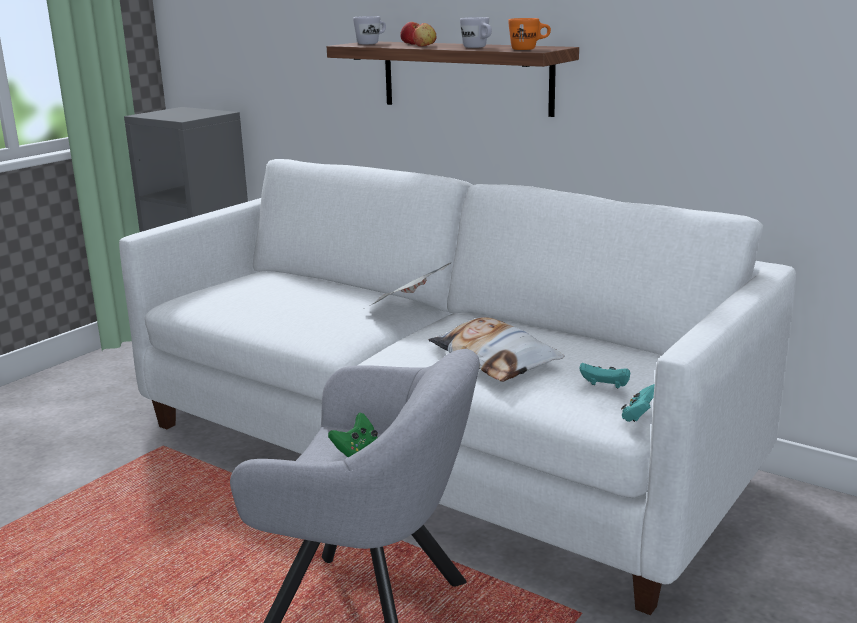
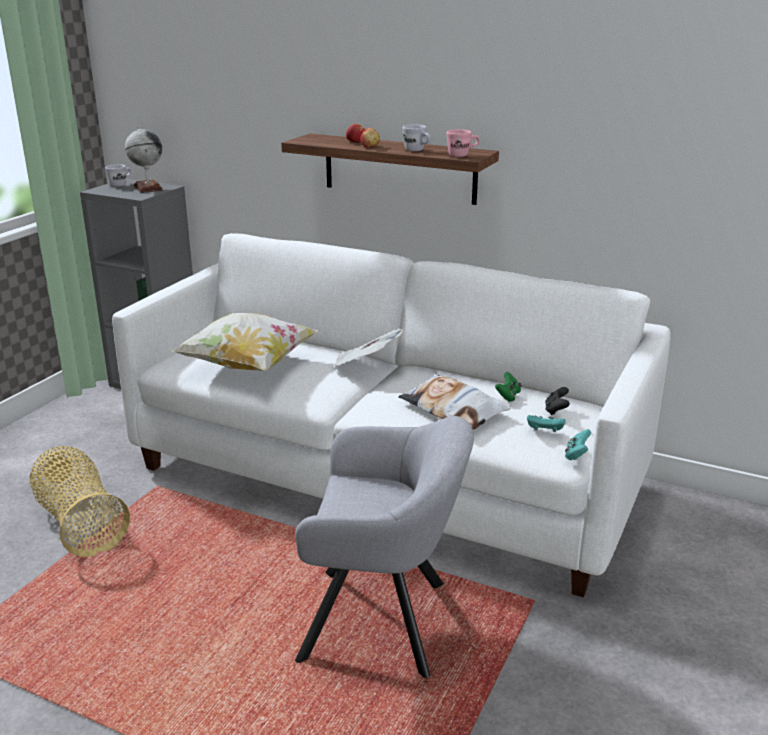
camera: 10 degrees left, 5 degrees up
(61, 480) = (80, 523): none -> basket
(199, 113) = (148, 187): none -> globe
(269, 304) = (248, 365): none -> pillow
(355, 449) = (368, 494): green game controller -> green game controller (508, 396)
(371, 43) = (319, 139): white mug -> white mug (121, 184)
(529, 49) = (462, 155): orange mug -> pink mug
(628, 365) = (556, 411): none -> black game controller

